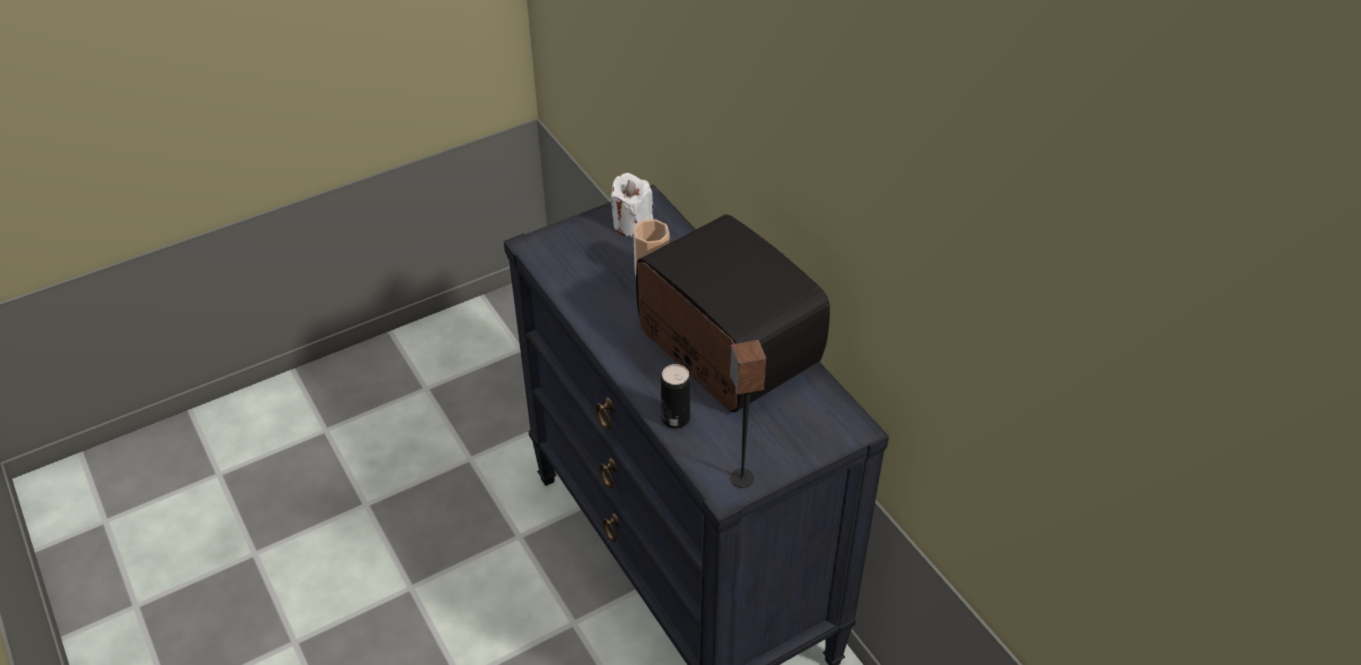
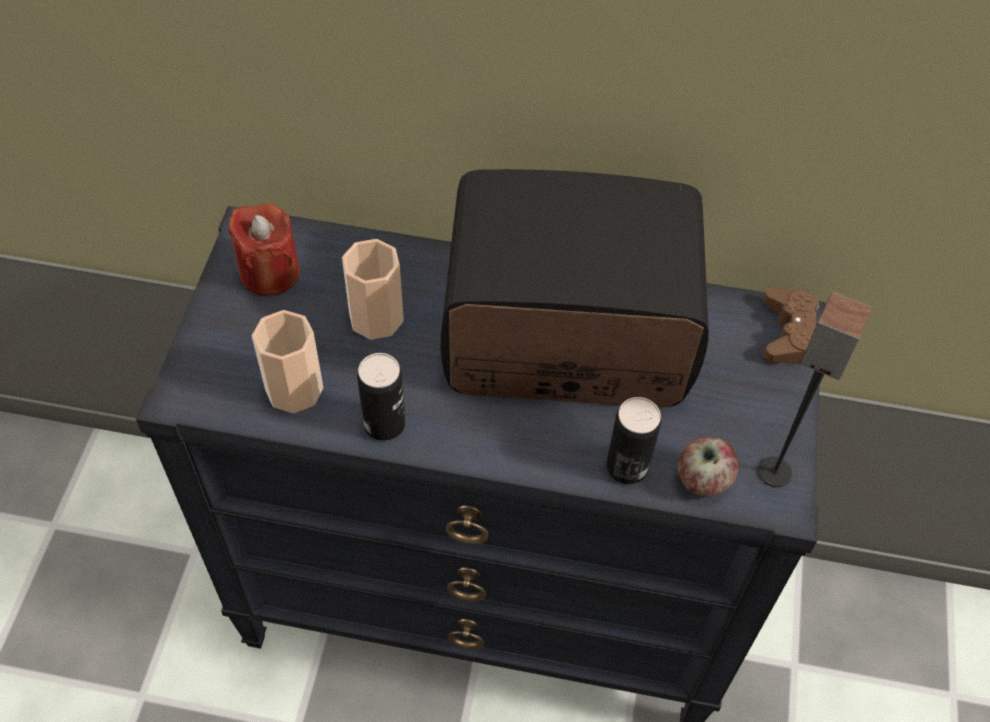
camera: 50 degrees left, 10 degrees up
(578, 276) = (294, 389): none -> cup
(595, 318) = (384, 424): none -> can
(632, 224) = (270, 273): white candle -> red candle
(702, 452) = (702, 480): none -> apple
(844, 432) = (788, 333): none -> brown game controller

